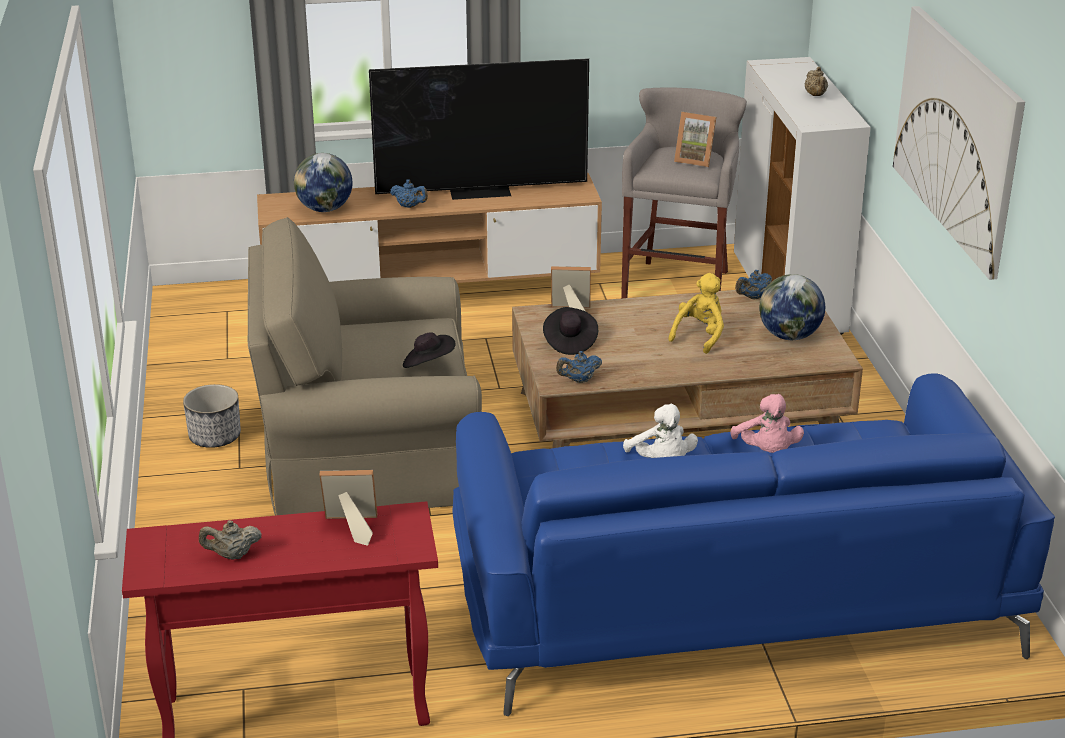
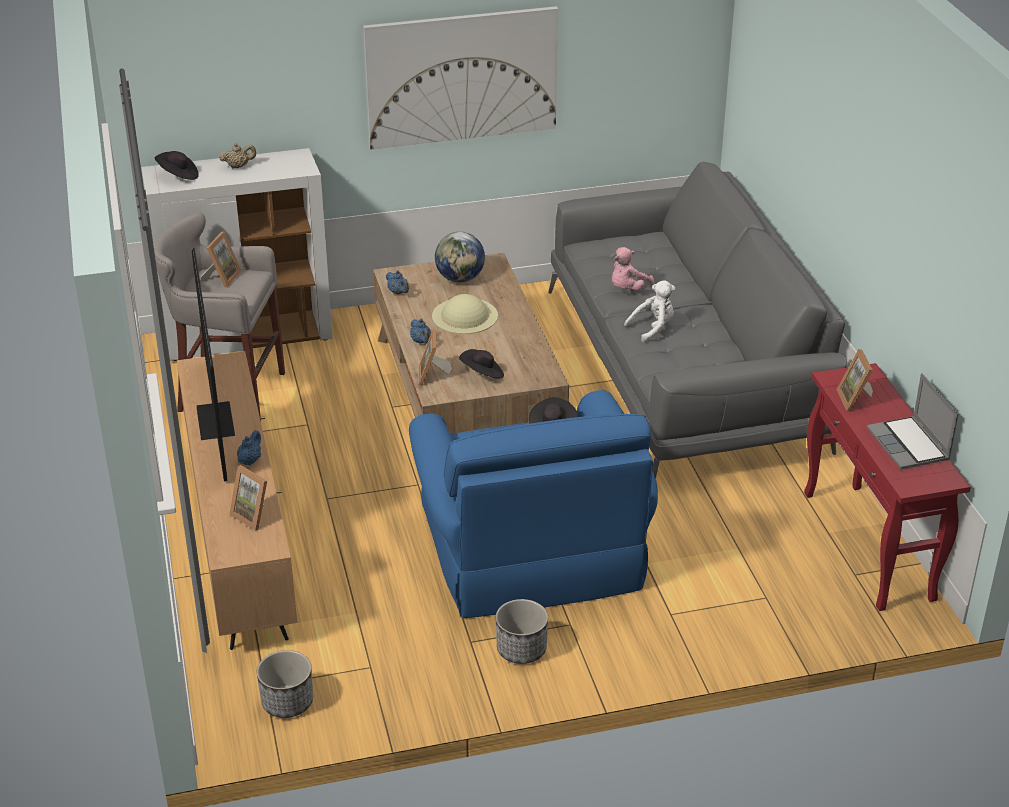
camera: 95 degrees left, 5 degrees up
(201, 320) = (287, 702): none -> planter
(232, 555) = (909, 445): beige teapot -> laptop
(324, 209) = (254, 515): globe -> picture frame
(371, 451) = (531, 548): beige armchair -> blue armchair
(579, 380) = (543, 367): blue teapot -> blue teapot (421, 341)
(700, 336) = (464, 316): yellow plush toy -> beige hat
(729, 598) = (684, 370): blue sofa -> grey sofa
(766, 451) = (627, 289): pink plush toy -> pink plush toy turned 150 degrees clockwise
(790, 71) = (178, 176): none -> black hat

